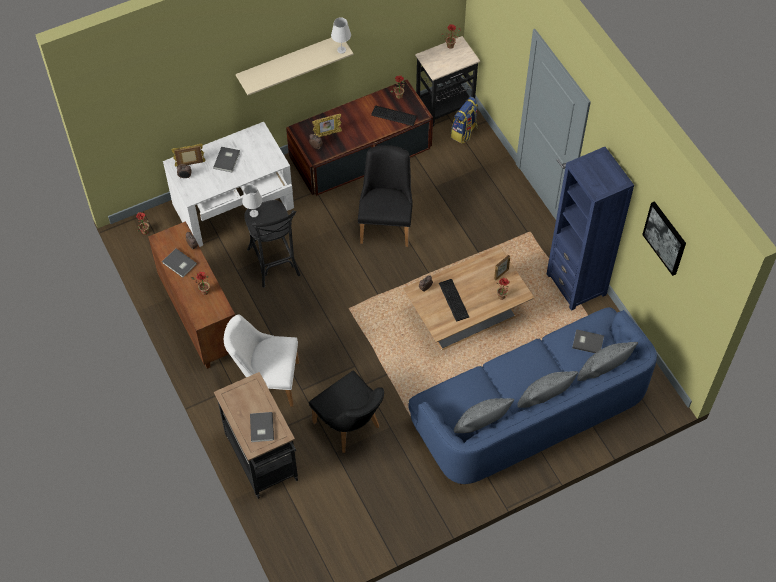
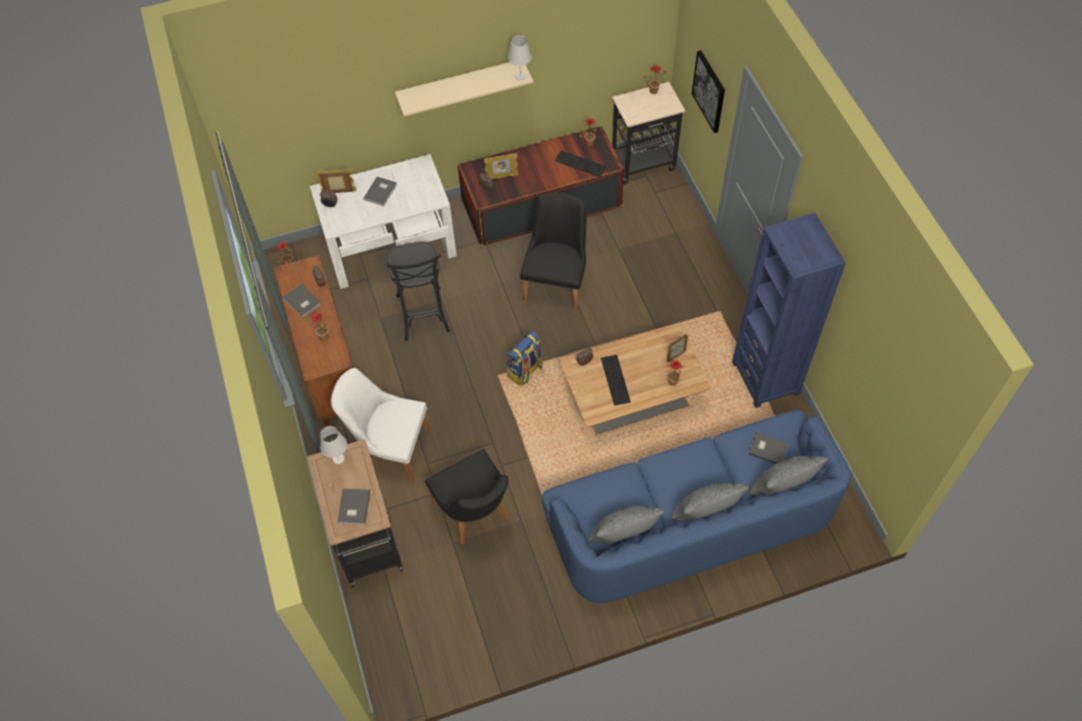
camera: 10 degrees right, 0 degrees up
(253, 213) = (398, 254): white table lamp -> white table lamp (338, 459)
(464, 132) = (661, 193): backpack -> backpack (525, 371)
(665, 238) = (877, 332): picture -> picture (709, 91)

